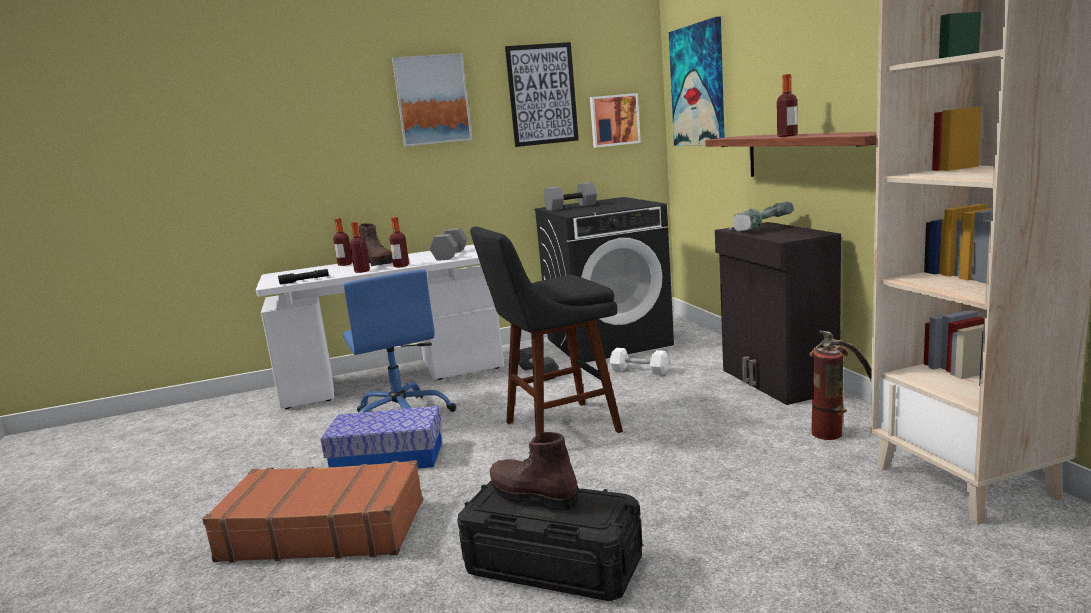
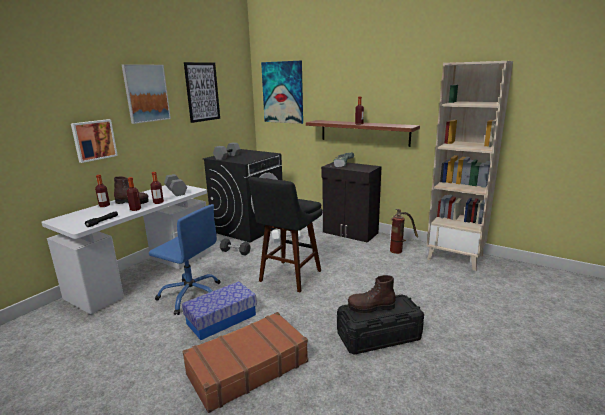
camera: 40 degrees left, 5 degrees up
(614, 120) = (234, 107): picture -> picture (94, 140)

